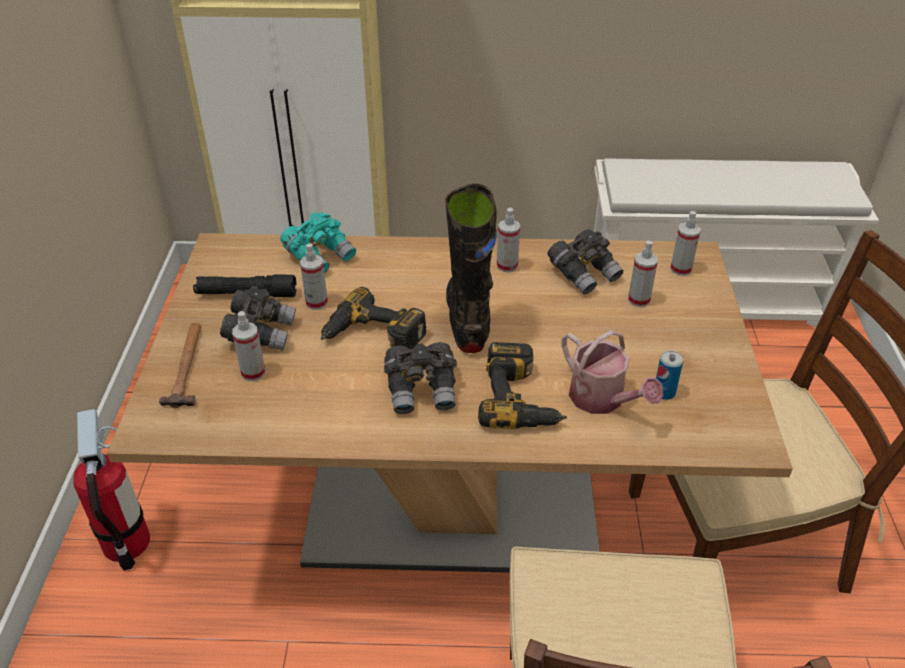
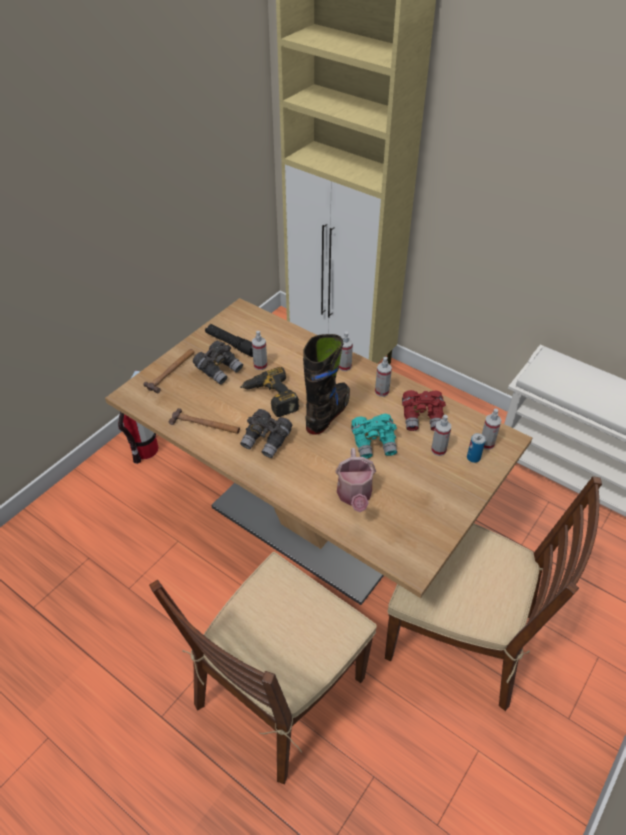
camera: 35 degrees right, 5 degrees up
(253, 372) = (197, 389): spray bottle -> spray bottle (344, 366)
(312, 413) = (205, 425): none -> hammer
(320, 256) = (286, 339): turquoise binoculars -> turquoise binoculars (374, 443)
(521, 399) = (312, 472): power drill -> none
(584, 274) = (422, 418): grey binoculars -> red binoculars
(664, 392) = (393, 511): can -> can (473, 458)

